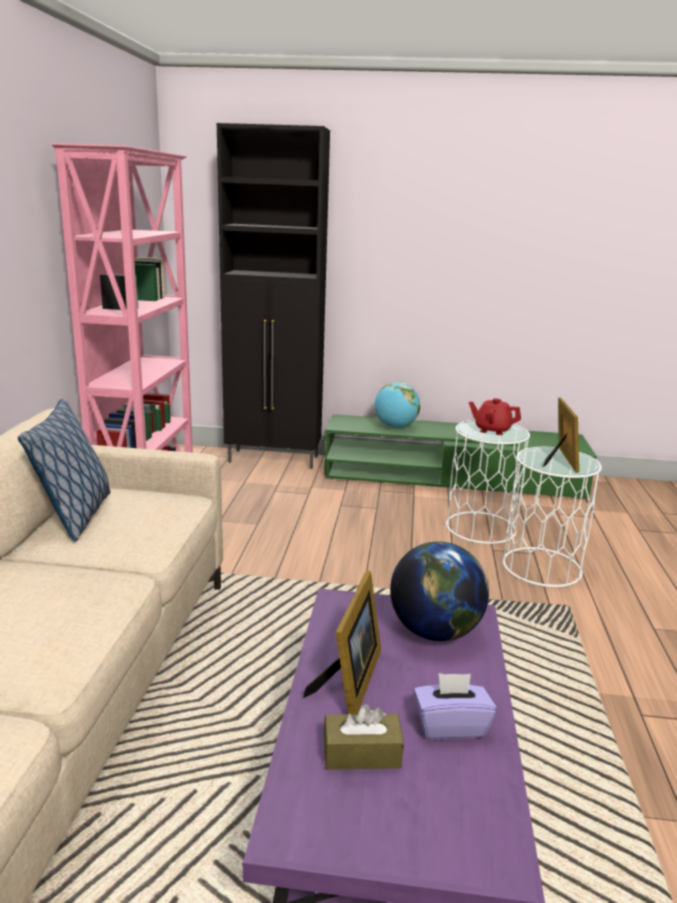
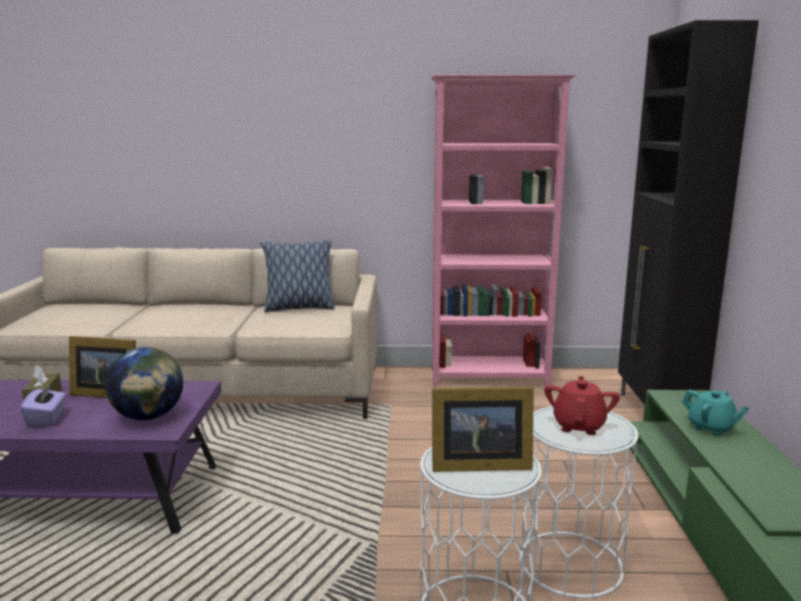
camera: 85 degrees right, 5 degrees down
(395, 427) = (711, 428): globe -> turquoise teapot

